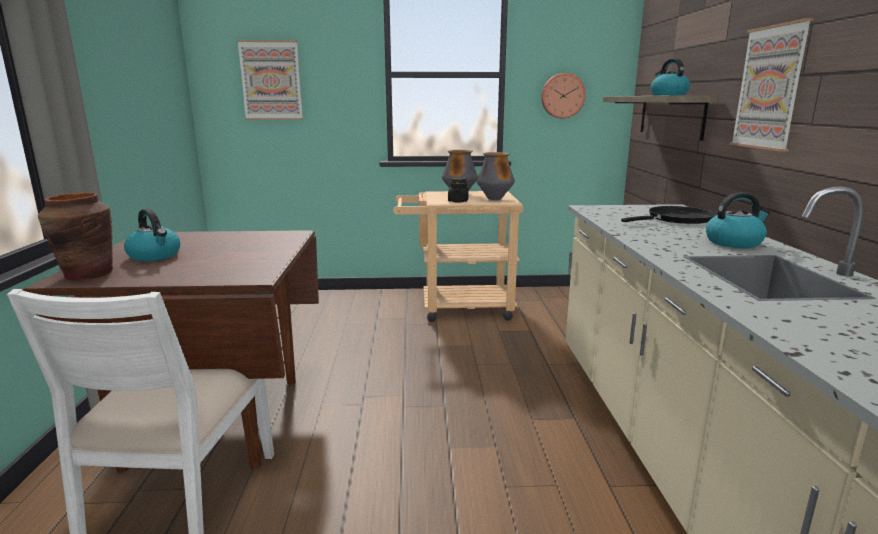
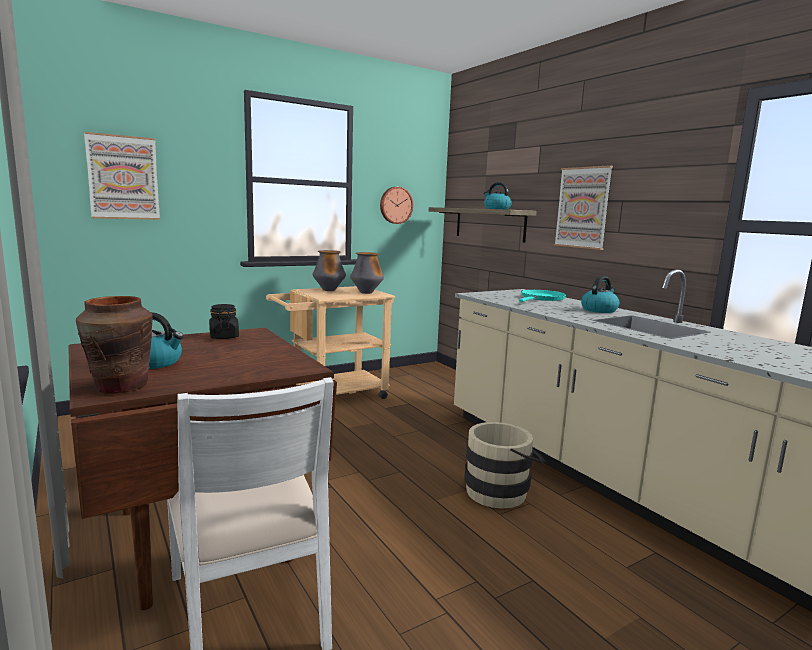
camera: 30 degrees left, 5 degrees down
(458, 201) = (340, 296): black jar -> black jar (224, 337)
(536, 459) = (501, 491): none -> beige bucket
(676, 219) = (541, 298): black frying pan -> turquoise frying pan

